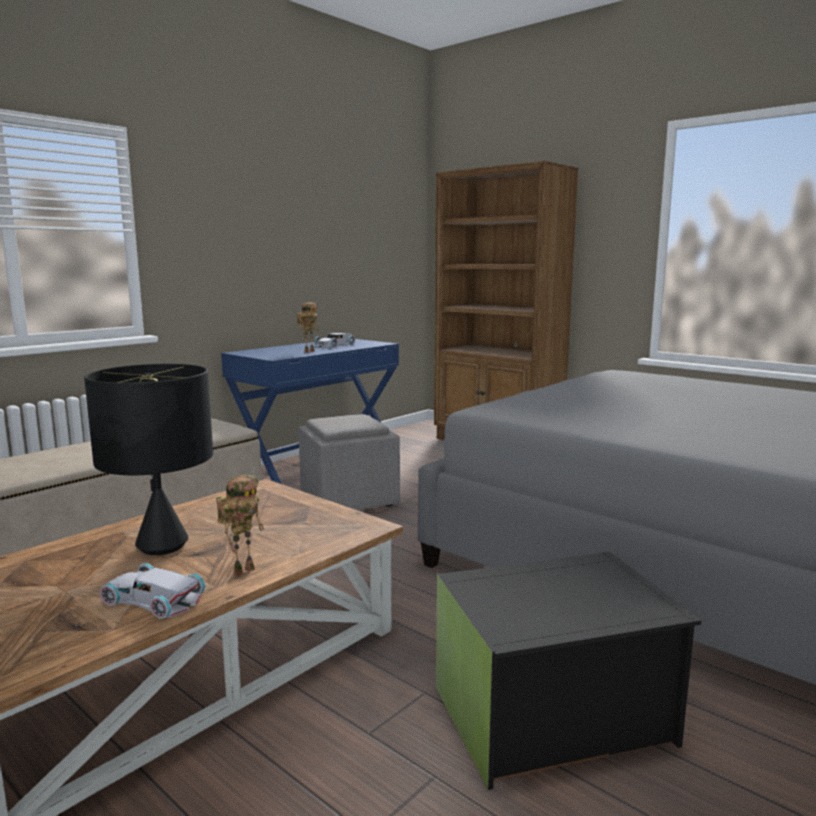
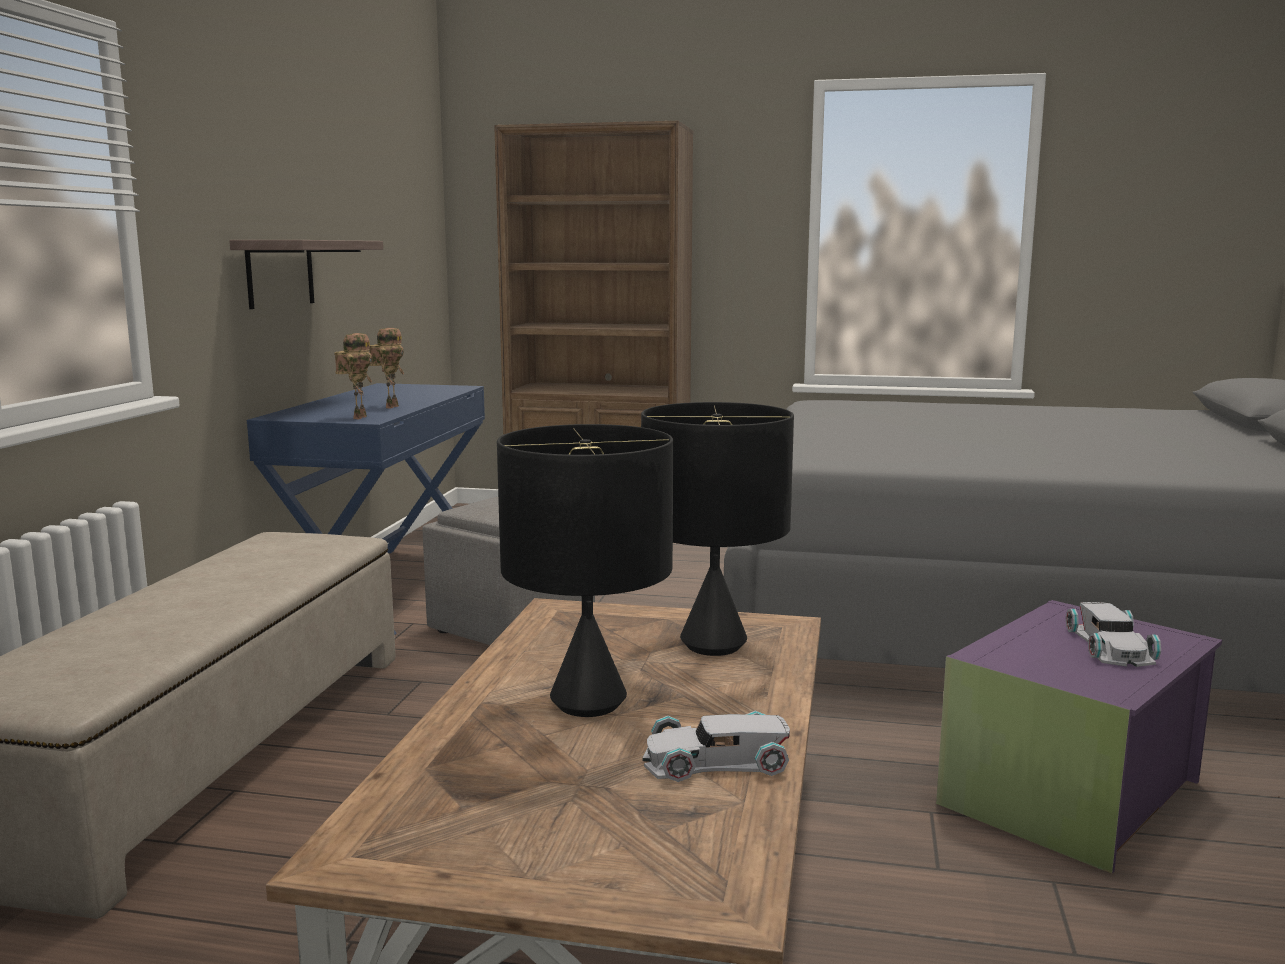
camera: 30 degrees left, 0 degrees up
(243, 570) = (751, 703): toy robot -> toy robot (358, 417)
(259, 268) = (280, 273): none -> shelf
(298, 529) = (713, 646): none -> black table lamp
(334, 345) = (396, 394): white toy car -> white toy car (1109, 645)
(554, 718) = (1075, 793): black storage box -> purple storage box

